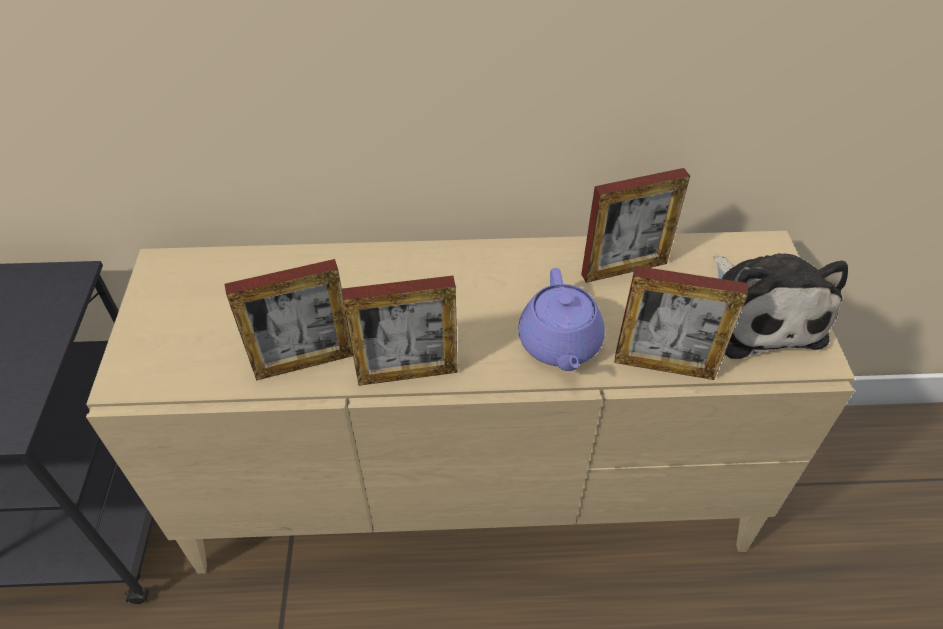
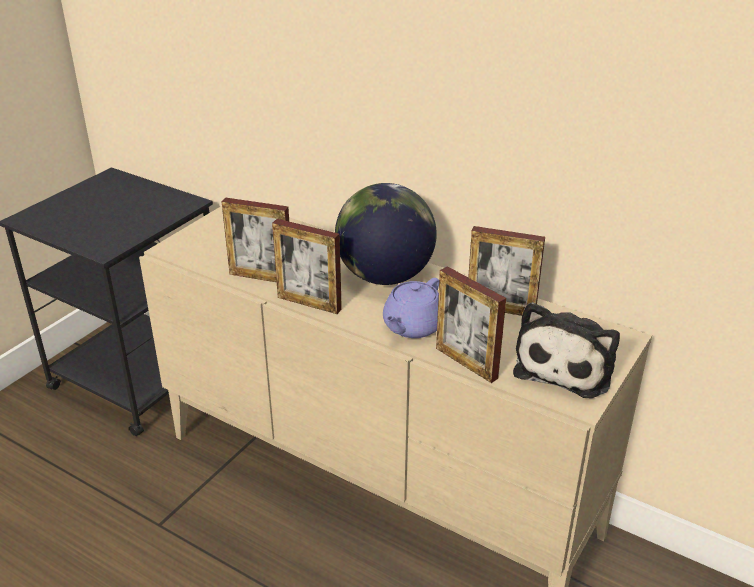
camera: 35 degrees right, 15 degrees down
(459, 285) = (385, 277): none -> globe

